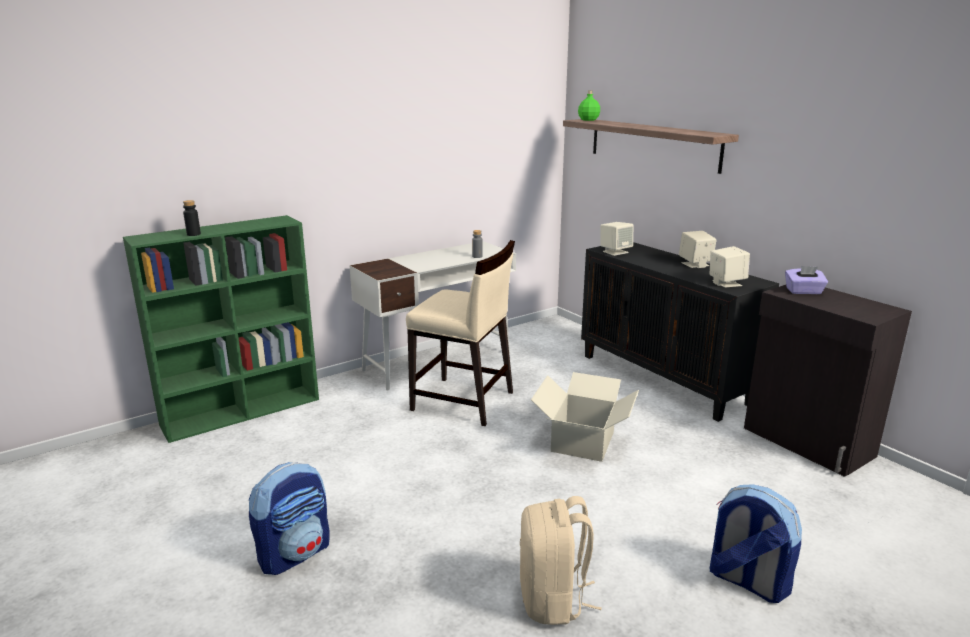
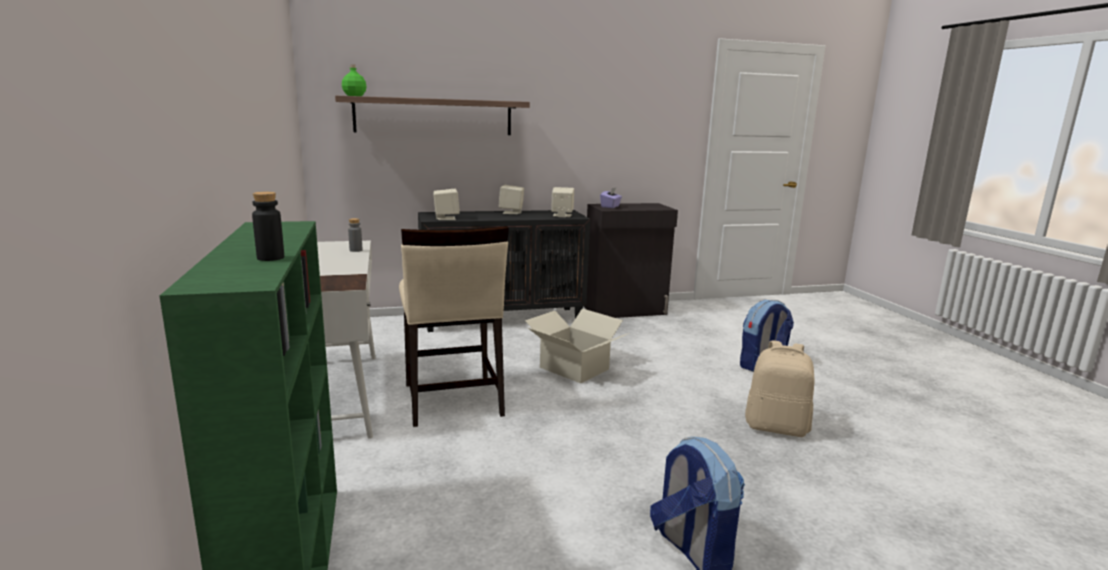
camera: 70 degrees left, 5 degrees down
(463, 401) = (452, 400): beige chair -> beige chair turned 120 degrees clockwise

